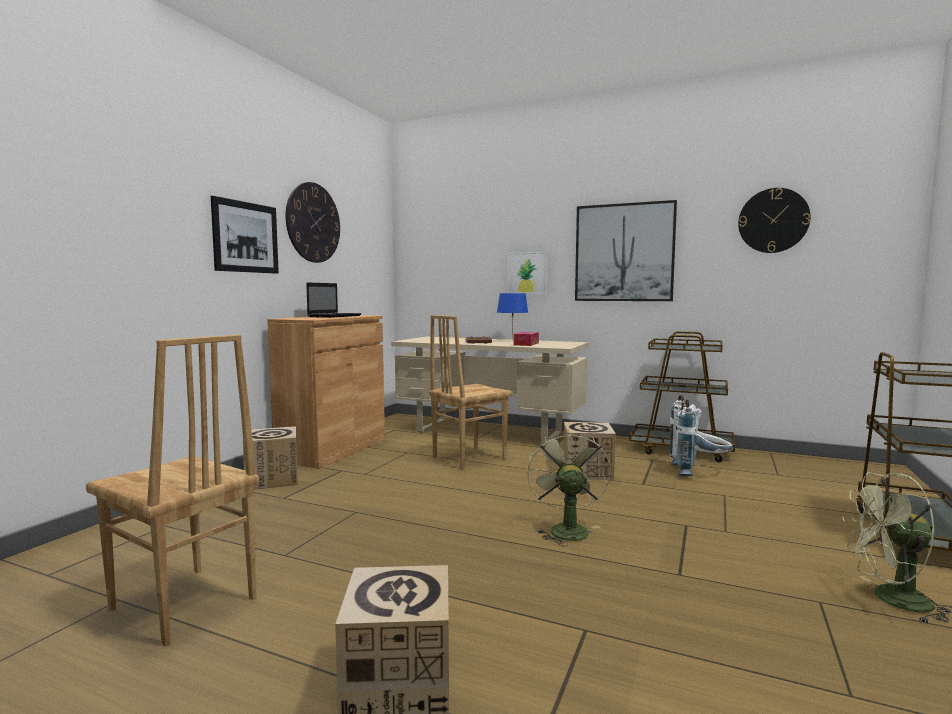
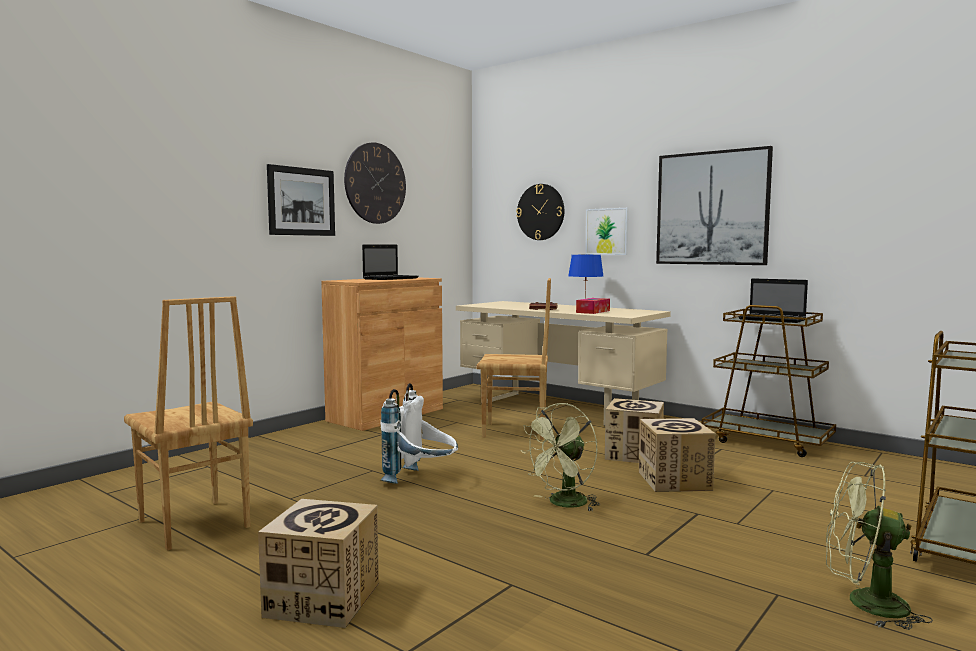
camera: 15 degrees right, 0 degrees up
(272, 479) = (315, 437): cardboard box -> cardboard box (674, 481)
(468, 458) = (515, 431): brown chair -> brown chair turned 150 degrees counterclockwise
(566, 529) = (563, 504): green fan -> green fan turned 150 degrees counterclockwise
(686, 347) = (773, 319): none -> laptop
(698, 472) = (765, 465): white backpack -> white backpack (421, 480)
(773, 220) = (888, 168): wall clock -> wall clock (540, 212)

